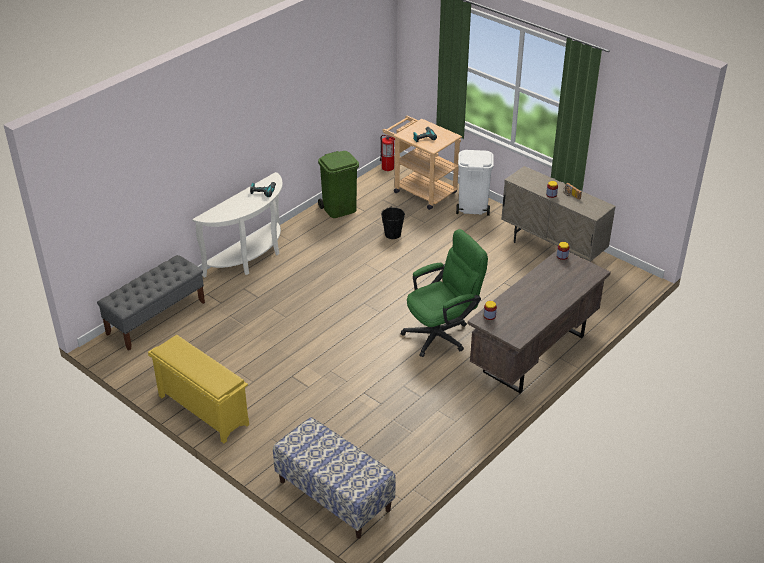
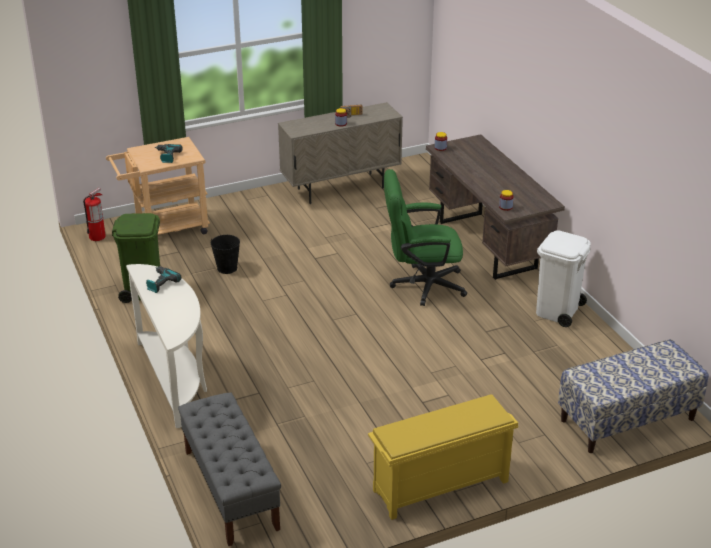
camera: 65 degrees left, 5 degrees down
(442, 334) = (421, 285): green office chair -> green office chair turned 90 degrees counterclockwise
(472, 207) = (228, 208): white trash can -> white trash can (557, 311)

